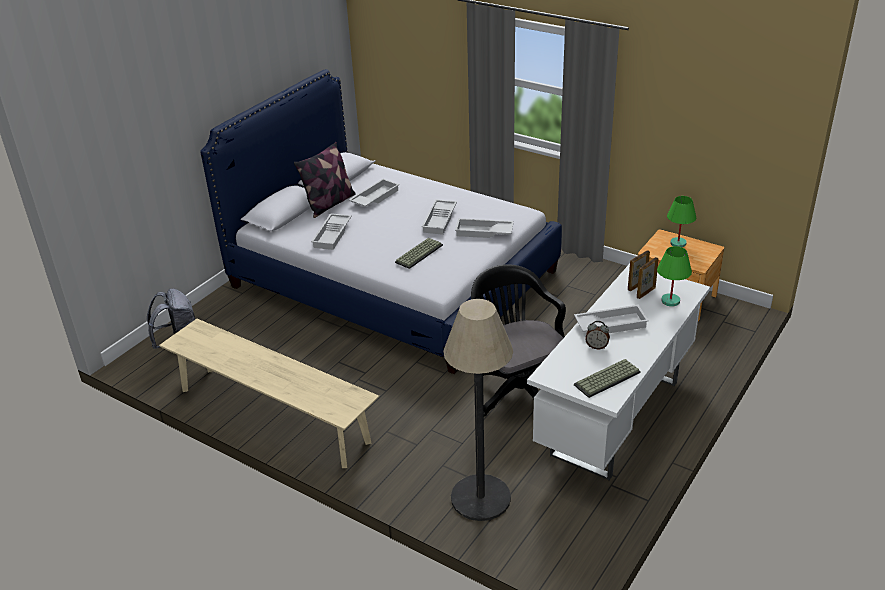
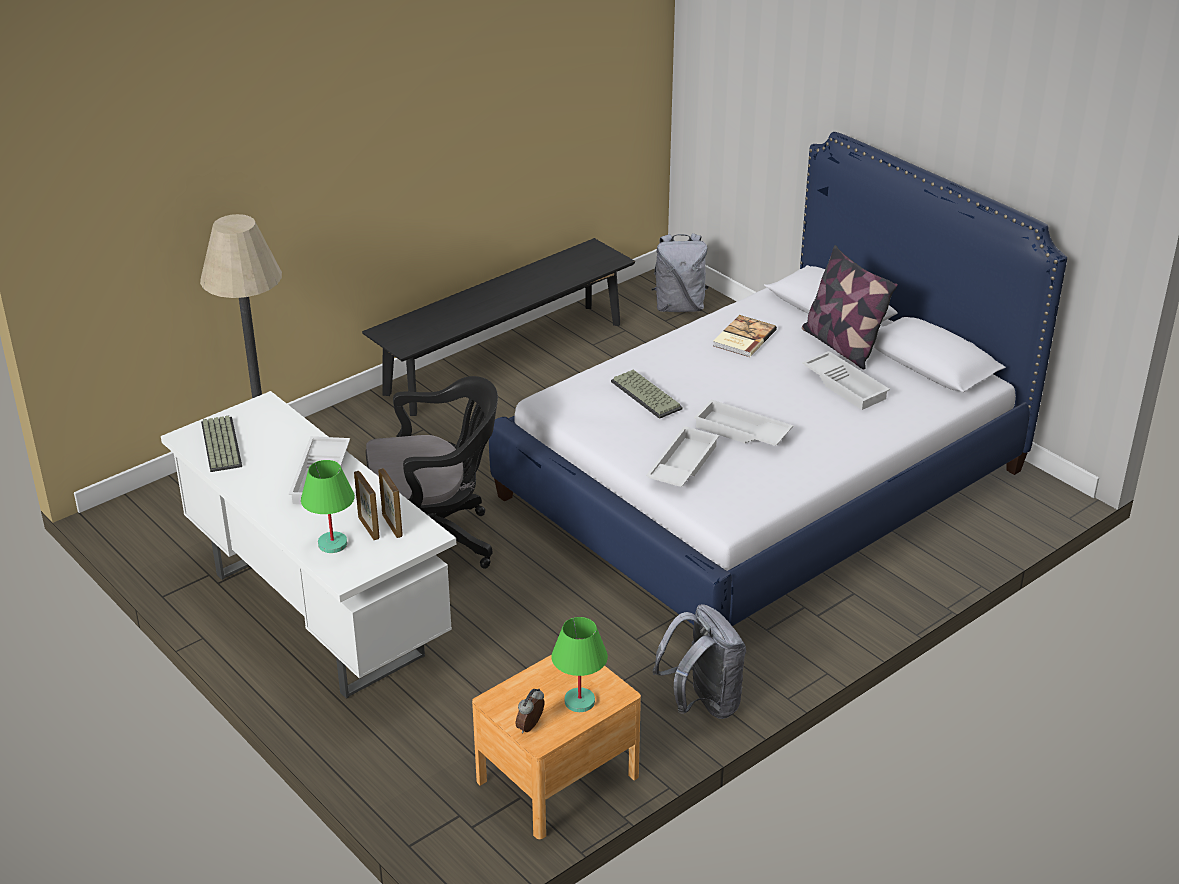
camera: 105 degrees right, 0 degrees up
(273, 415) = (505, 358): beige bench -> black bench
(333, 235) = (743, 338): white tray -> book
(591, 268) = (702, 703): none -> grey backpack
(596, 346) = (286, 453): alarm clock -> alarm clock (531, 727)

